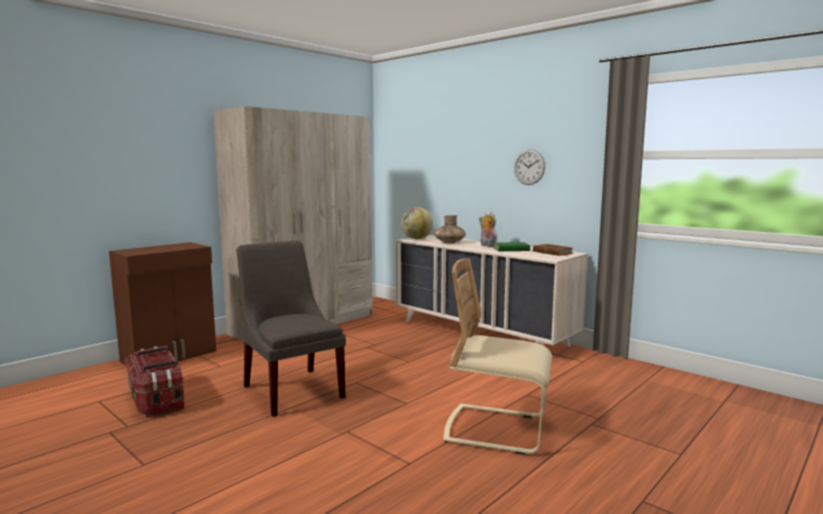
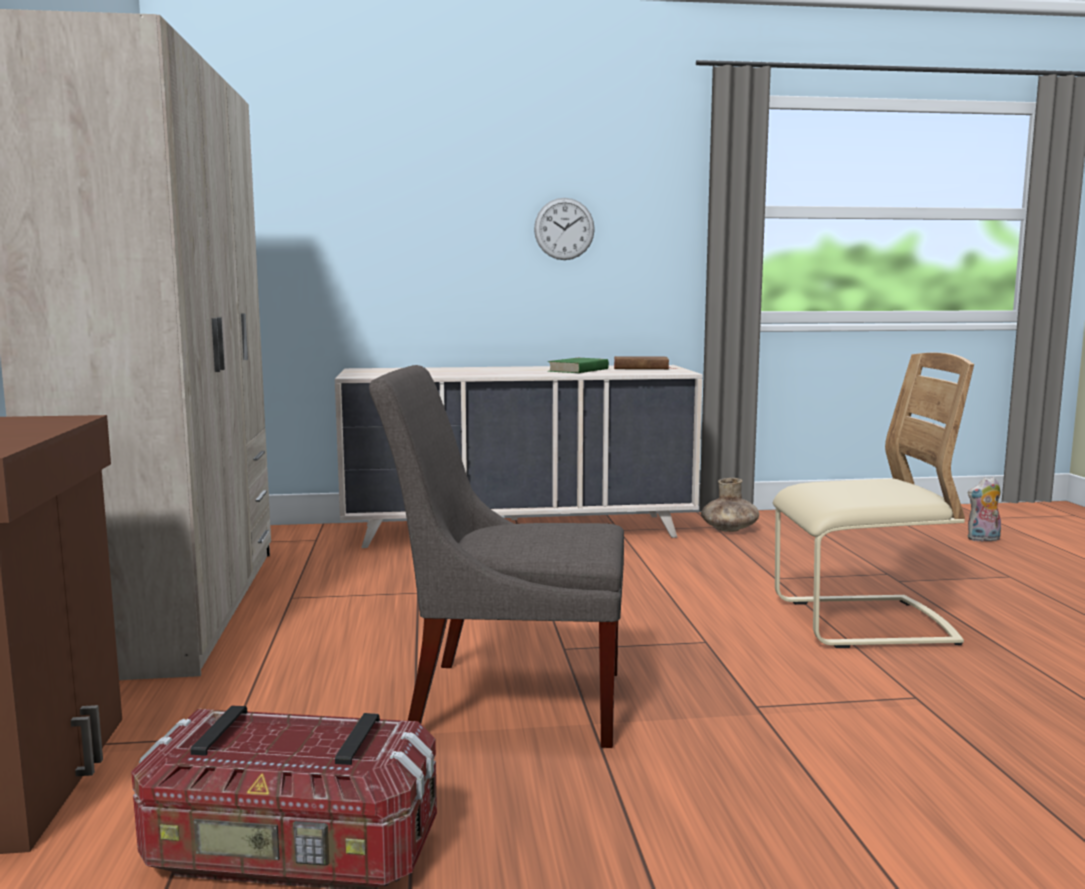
camera: 50 degrees left, 0 degrees up
(416, 239) = (363, 374): globe -> none
(450, 242) = (447, 372): brown vase -> brown vase (729, 529)
(487, 246) = (524, 370): plush toy -> plush toy (983, 539)
(496, 429) = (862, 623): beige chair -> beige chair turned 150 degrees counterclockwise

